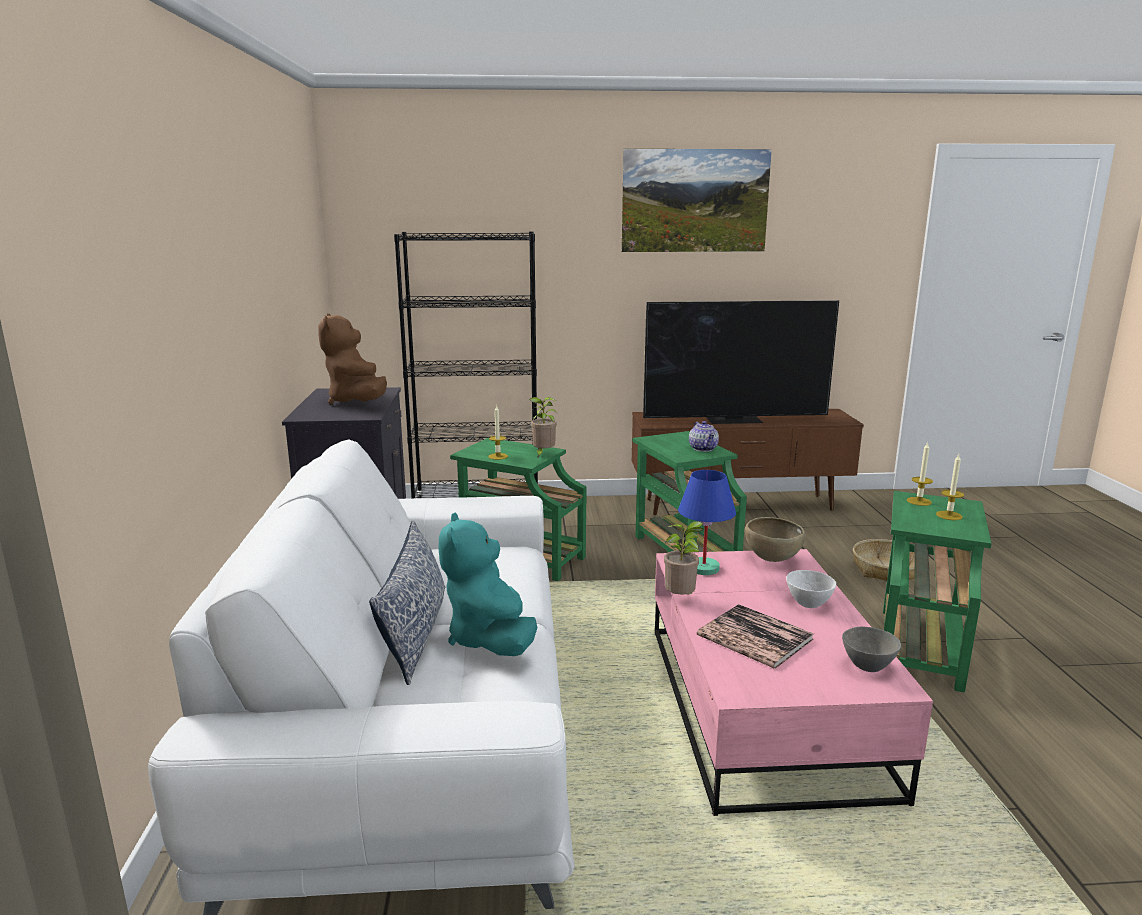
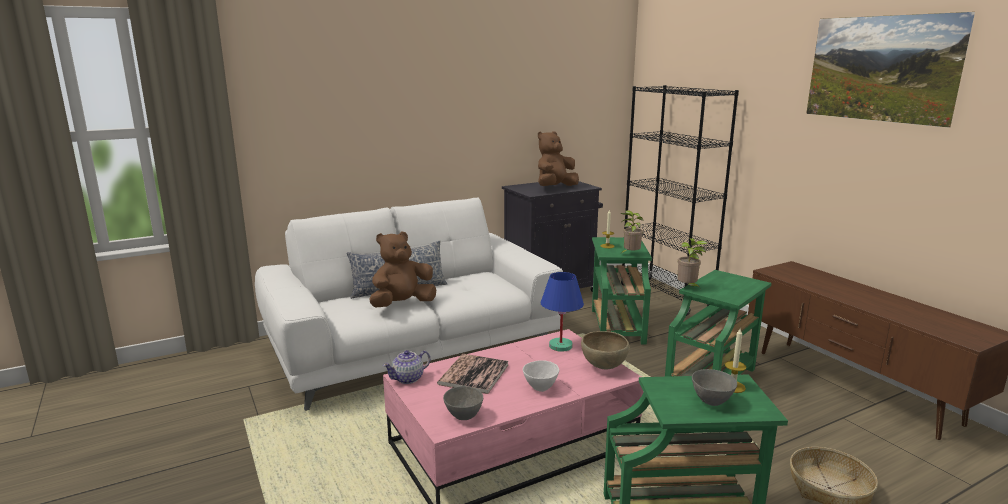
camera: 65 degrees right, 0 degrees up
(490, 639) = (402, 304): turquoise plush toy -> brown plush toy
(681, 599) = (507, 346): potted plant -> potted plant (688, 288)
(703, 448) = (731, 292): teapot -> teapot (408, 378)
(735, 419) = (853, 295): television -> none
(949, 515) = (712, 402): candle -> grey bowl

